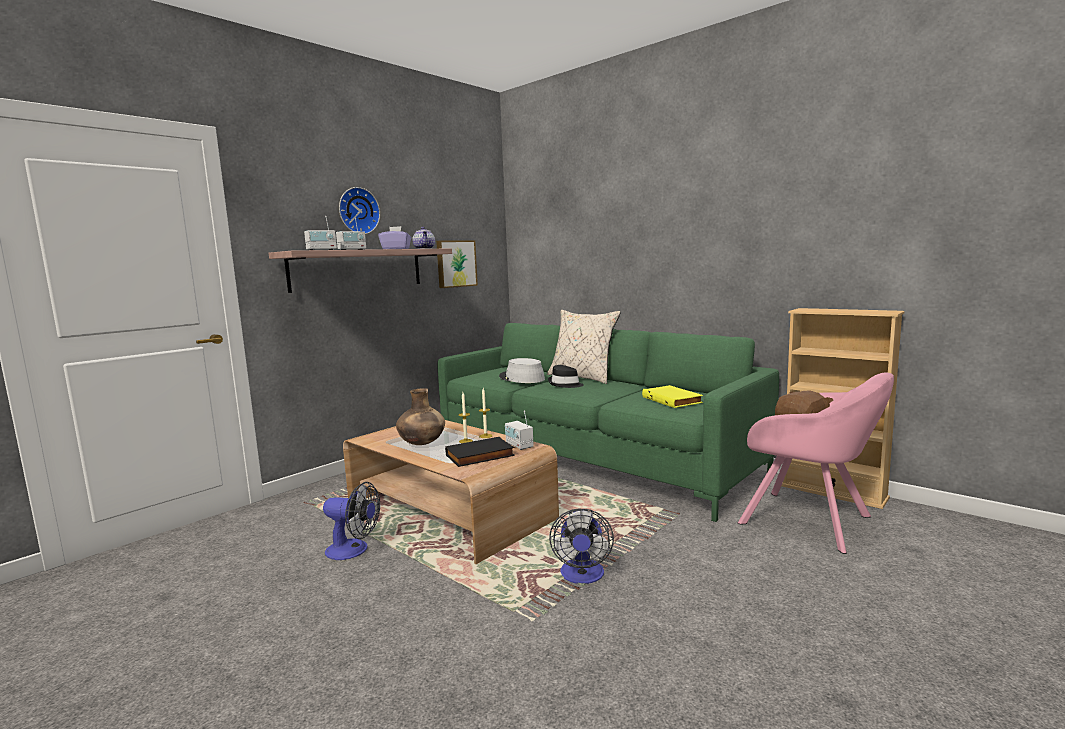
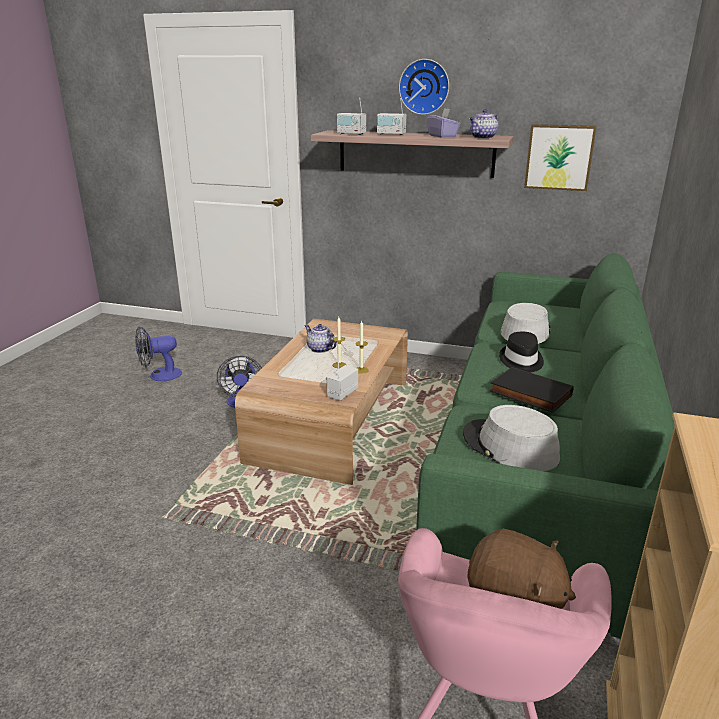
camera: 65 degrees right, 15 degrees up
(422, 444) = (319, 349): brown vase -> teapot
(480, 456) = (300, 382): black book -> black book (529, 394)
(582, 576) = (241, 528): fan -> fan (159, 375)
(583, 377) = (577, 364): beige pillow -> none
(673, 400) = (509, 446): yellow book -> grey hat

